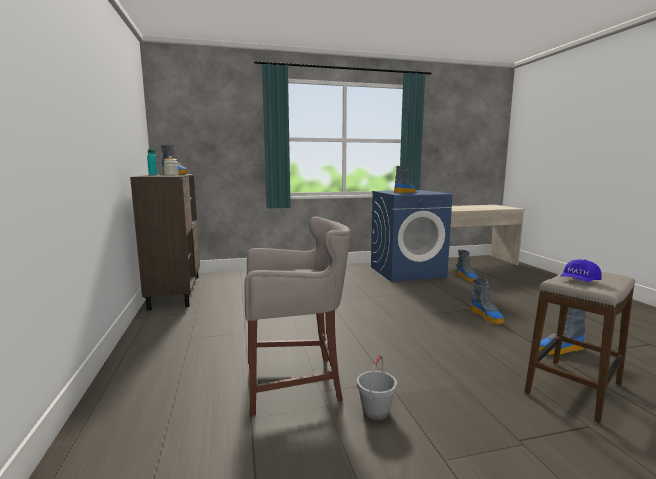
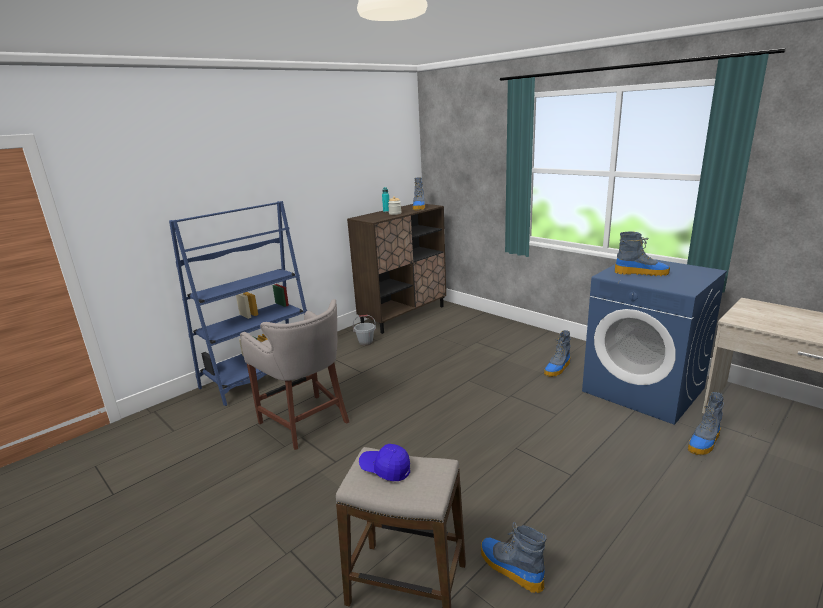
camera: 60 degrees right, 10 degrees up
(131, 391) = (260, 376): none -> blue bookcase
(376, 411) = (289, 468): grey bucket -> grey bucket (365, 342)
(487, 316) = (555, 489): boot -> boot (557, 369)

